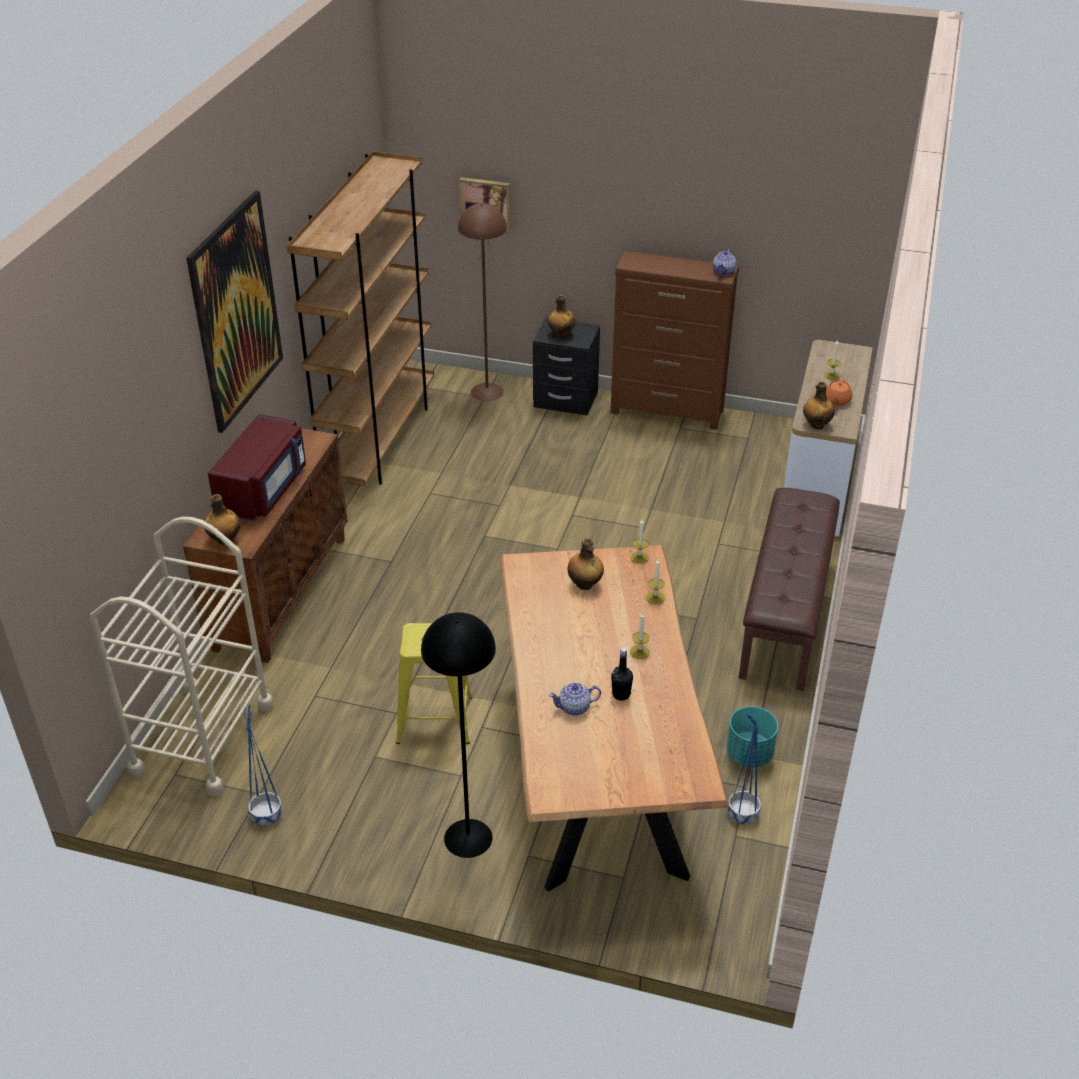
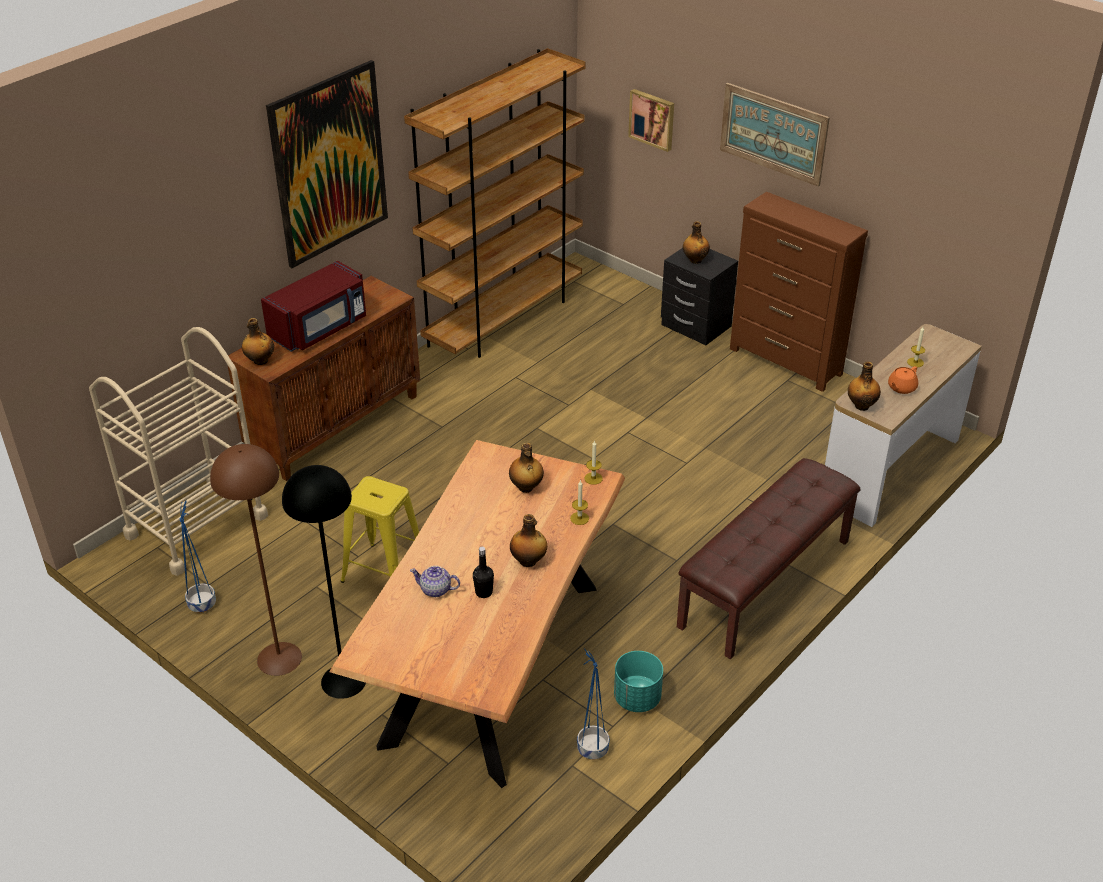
camera: 25 degrees right, 0 degrees up
(486, 392) = (628, 300): brown floor lamp -> brown floor lamp (279, 658)
(626, 192) = (773, 133): none -> picture
(639, 652) = (528, 561): candle -> bottle
(724, 271) = (847, 232): teapot -> none

